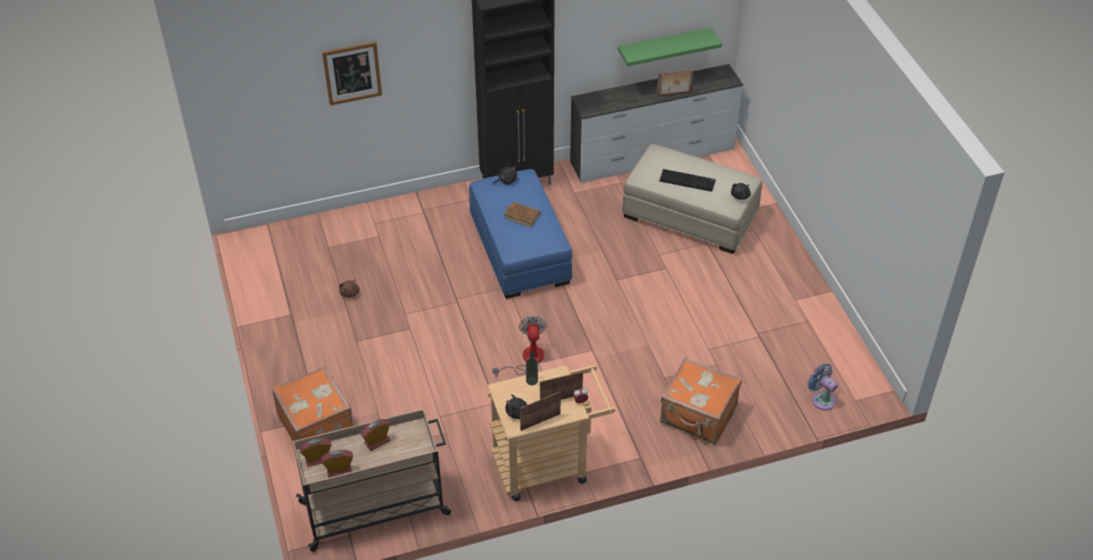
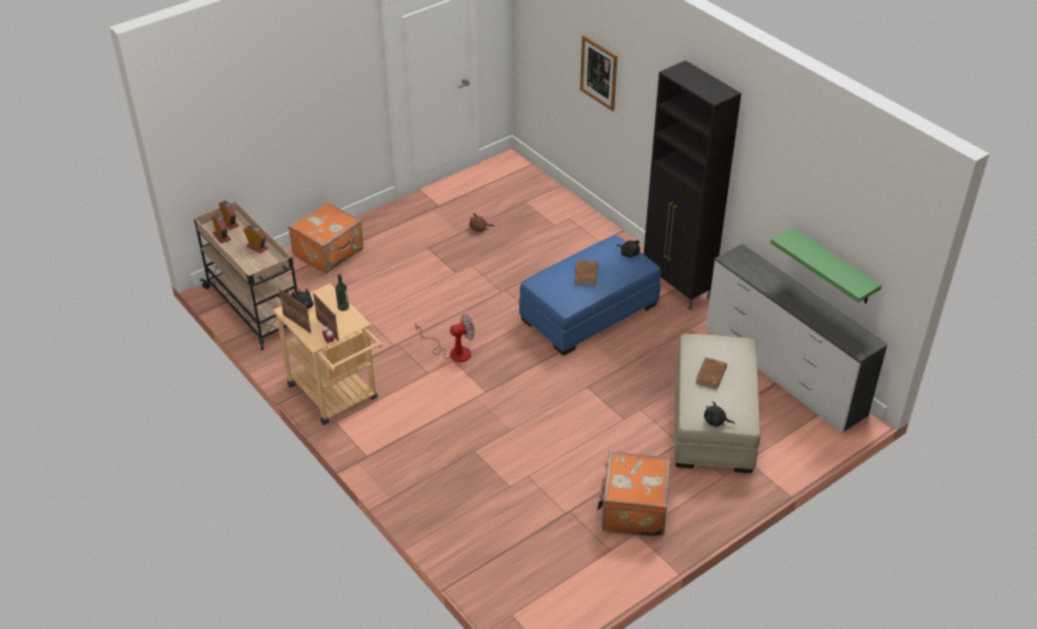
camera: 70 degrees right, 5 degrees down
(674, 94) = (800, 312): picture frame -> none
(688, 180) = (711, 375): keyboard -> brown book
(698, 416) = (434, 487): orange suitcase -> orange suitcase (632, 510)
(821, 399) = (500, 583): blue fan -> none

